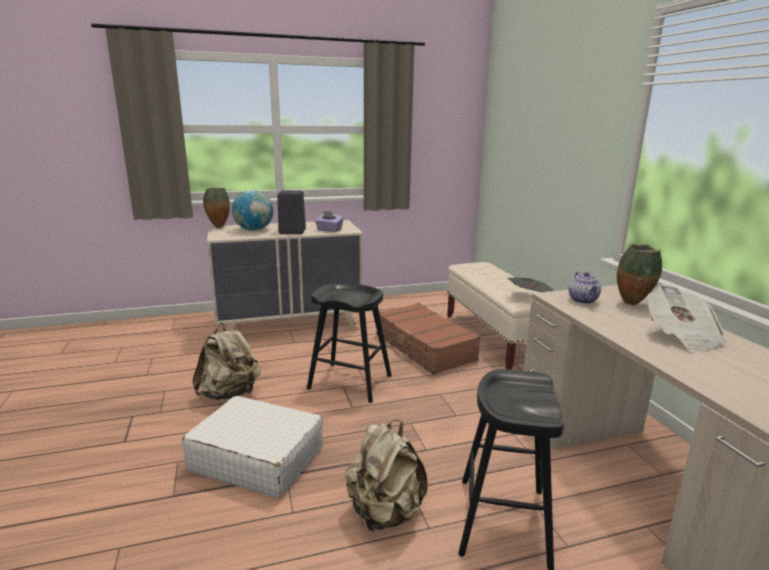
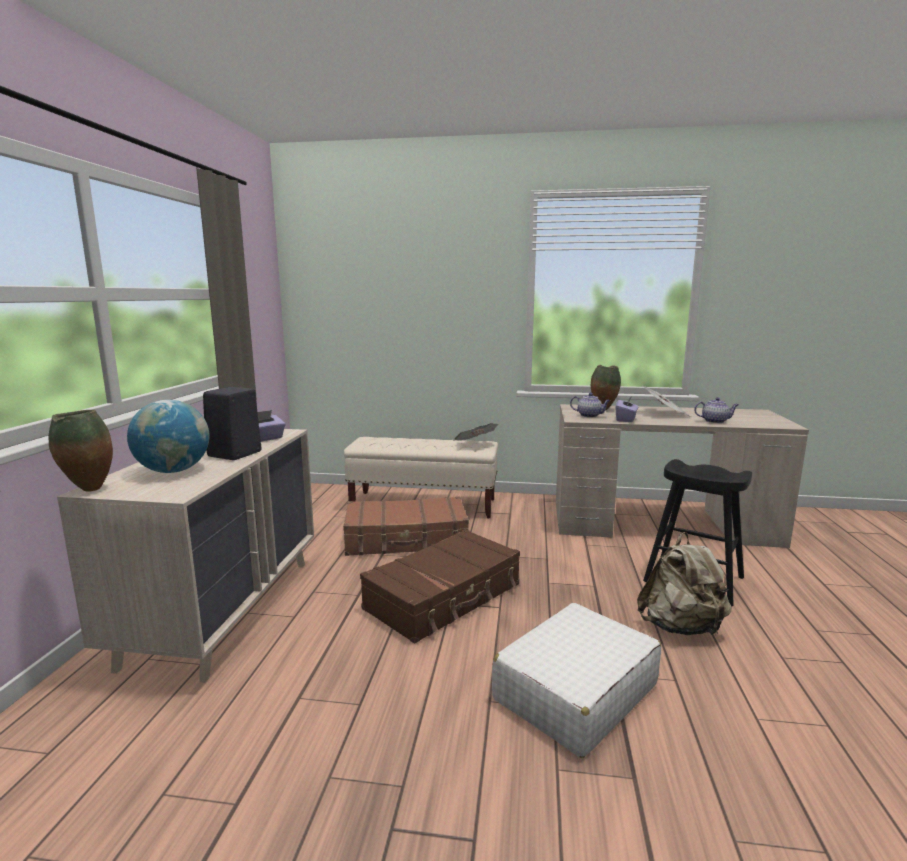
camera: 65 degrees left, 5 degrees down
(229, 393) = (400, 697): beige backpack -> none
(349, 382) = (444, 597): black stool -> brown suitcase
(598, 317) = (626, 419): none -> purple tissue box
(699, 370) = (715, 421): none -> teapot

